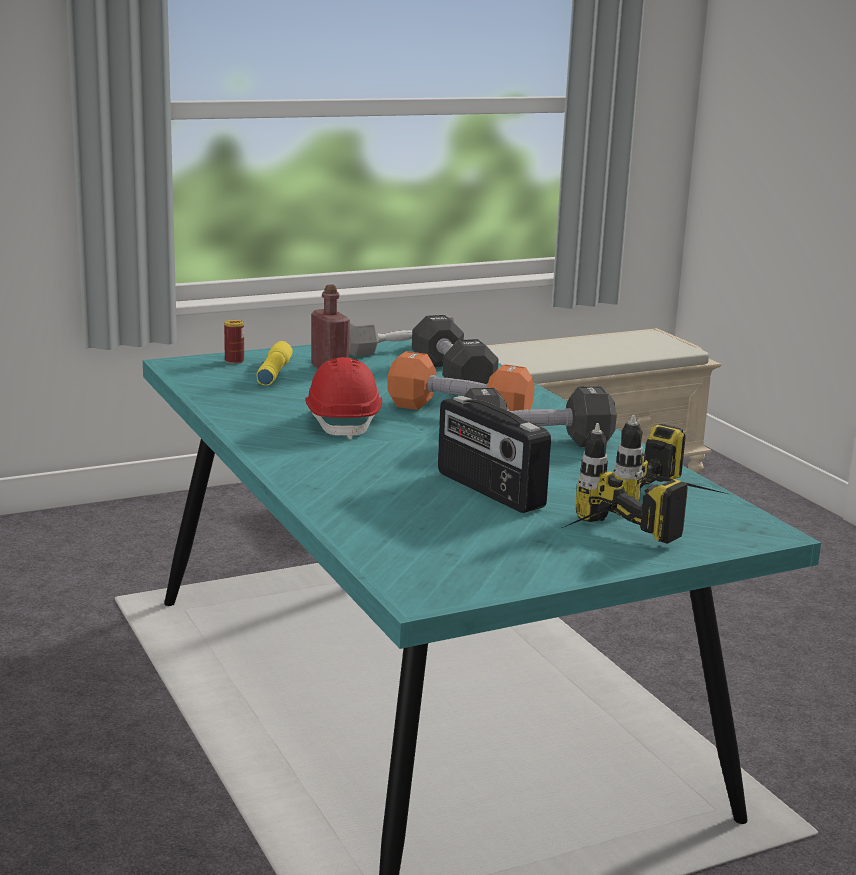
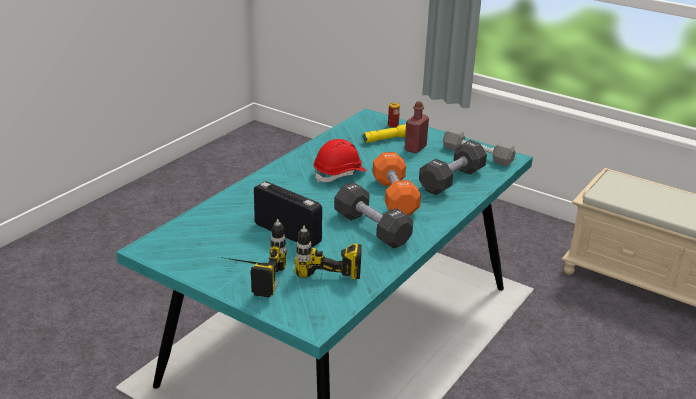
camera: 60 degrees right, 10 degrees up
(488, 490) = (288, 233): radio -> radio turned 105 degrees clockwise

